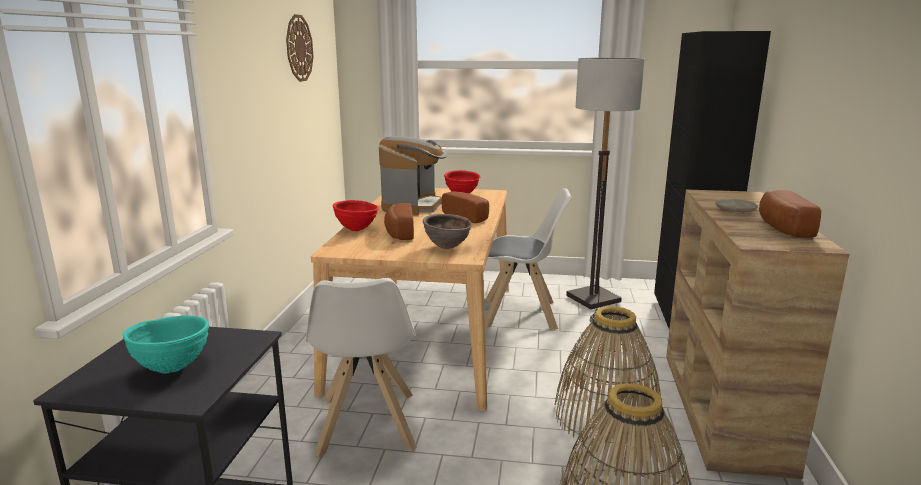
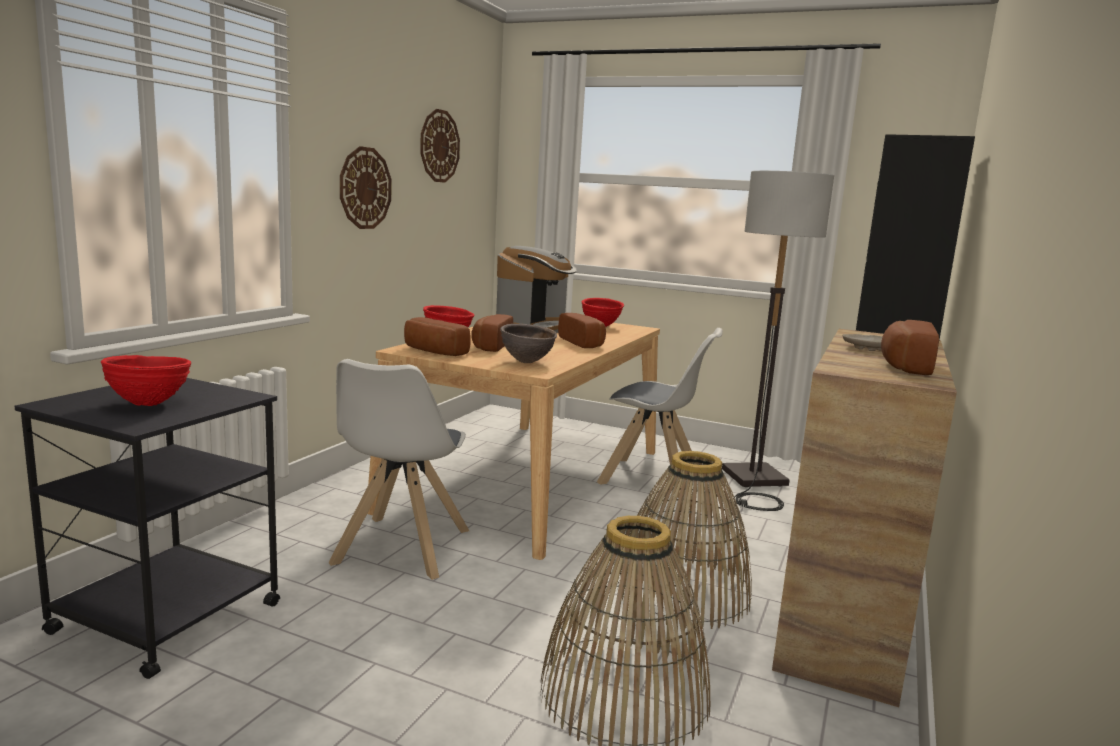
camera: 15 degrees right, 5 degrees down
(173, 368) = (149, 404): turquoise bowl -> red bowl
(254, 99) = (365, 188): none -> wall clock
(359, 248) = (432, 351): none -> bread

